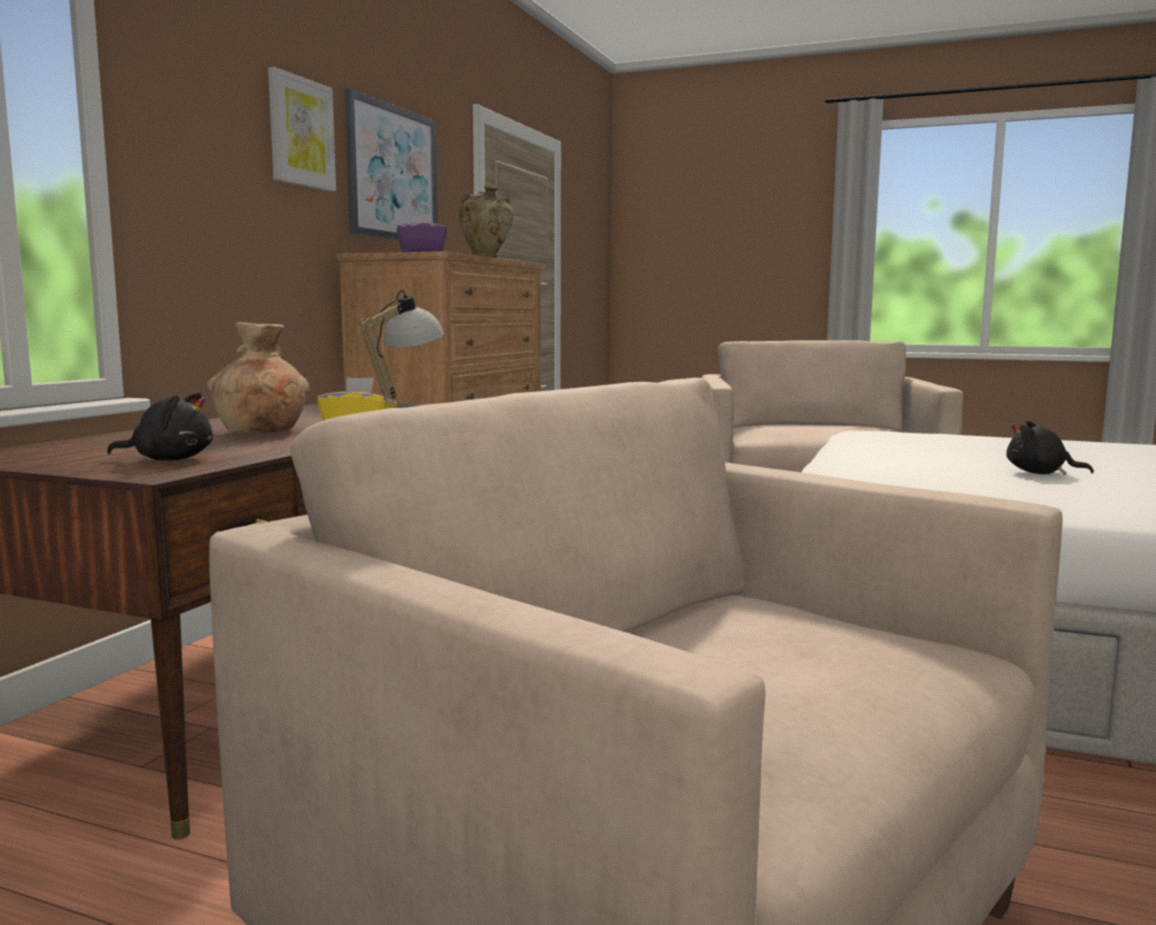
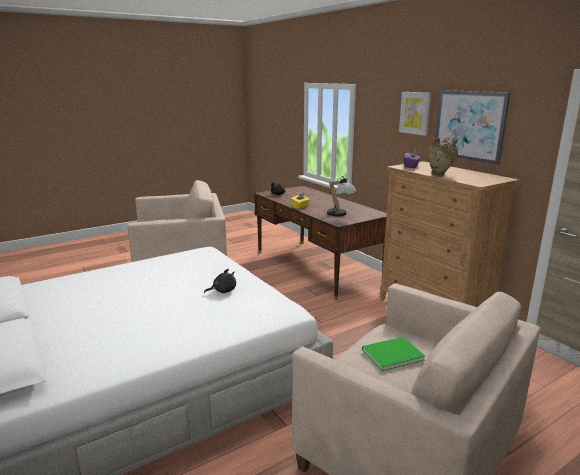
camera: 125 degrees right, 10 degrees up
(262, 432) = (311, 201): brown vase -> none
(815, 427) = (390, 354): none -> green book
(1040, 473) = (165, 288): black plush toy -> black plush toy (223, 291)

